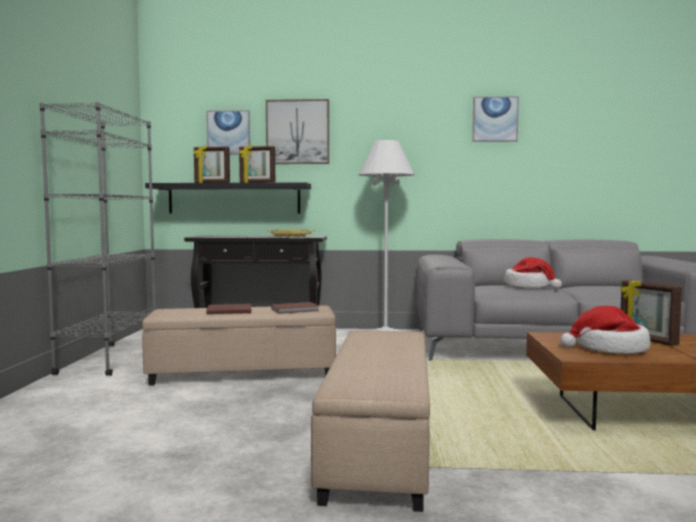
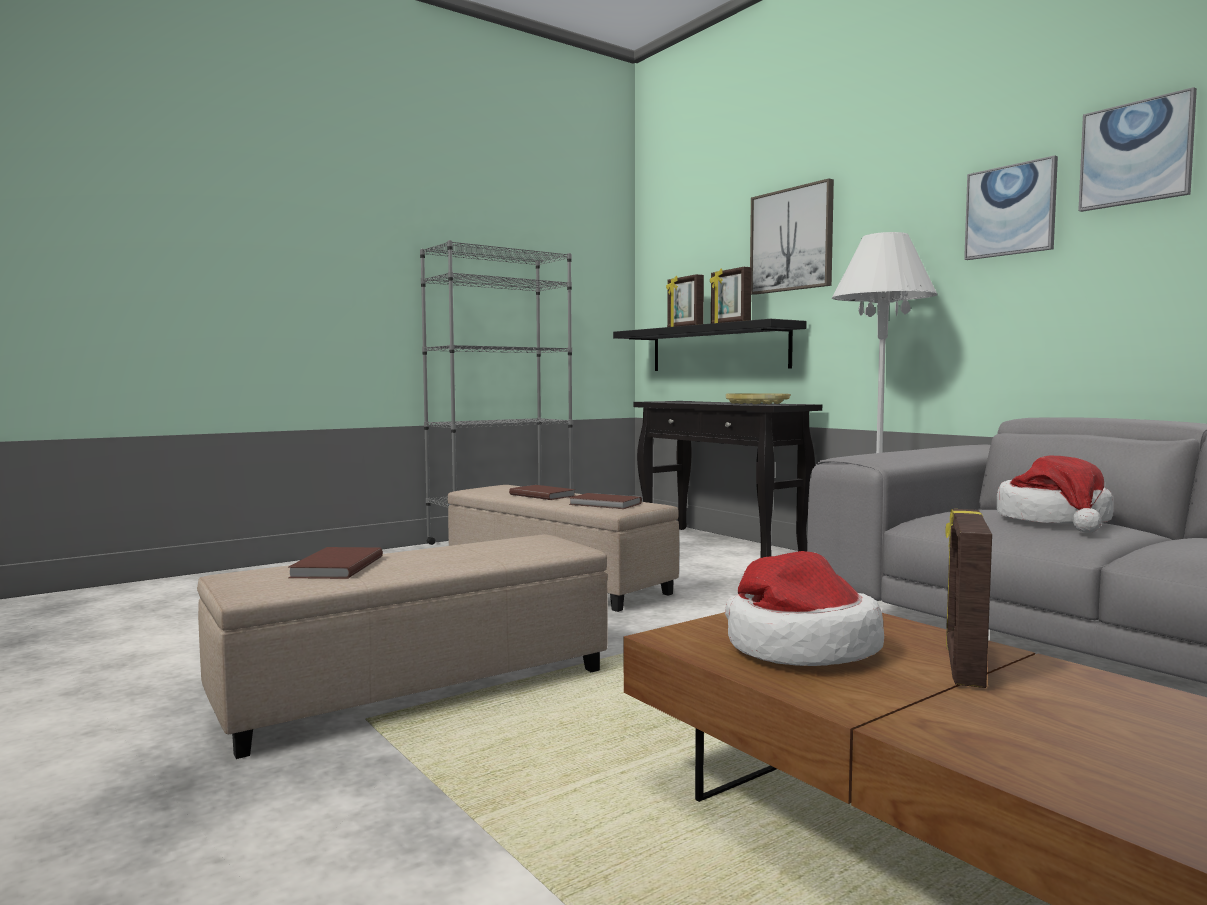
camera: 50 degrees right, 0 degrees up
(228, 132) = (714, 253): picture -> picture (1010, 210)
(366, 369) = (334, 567): none -> brown book

